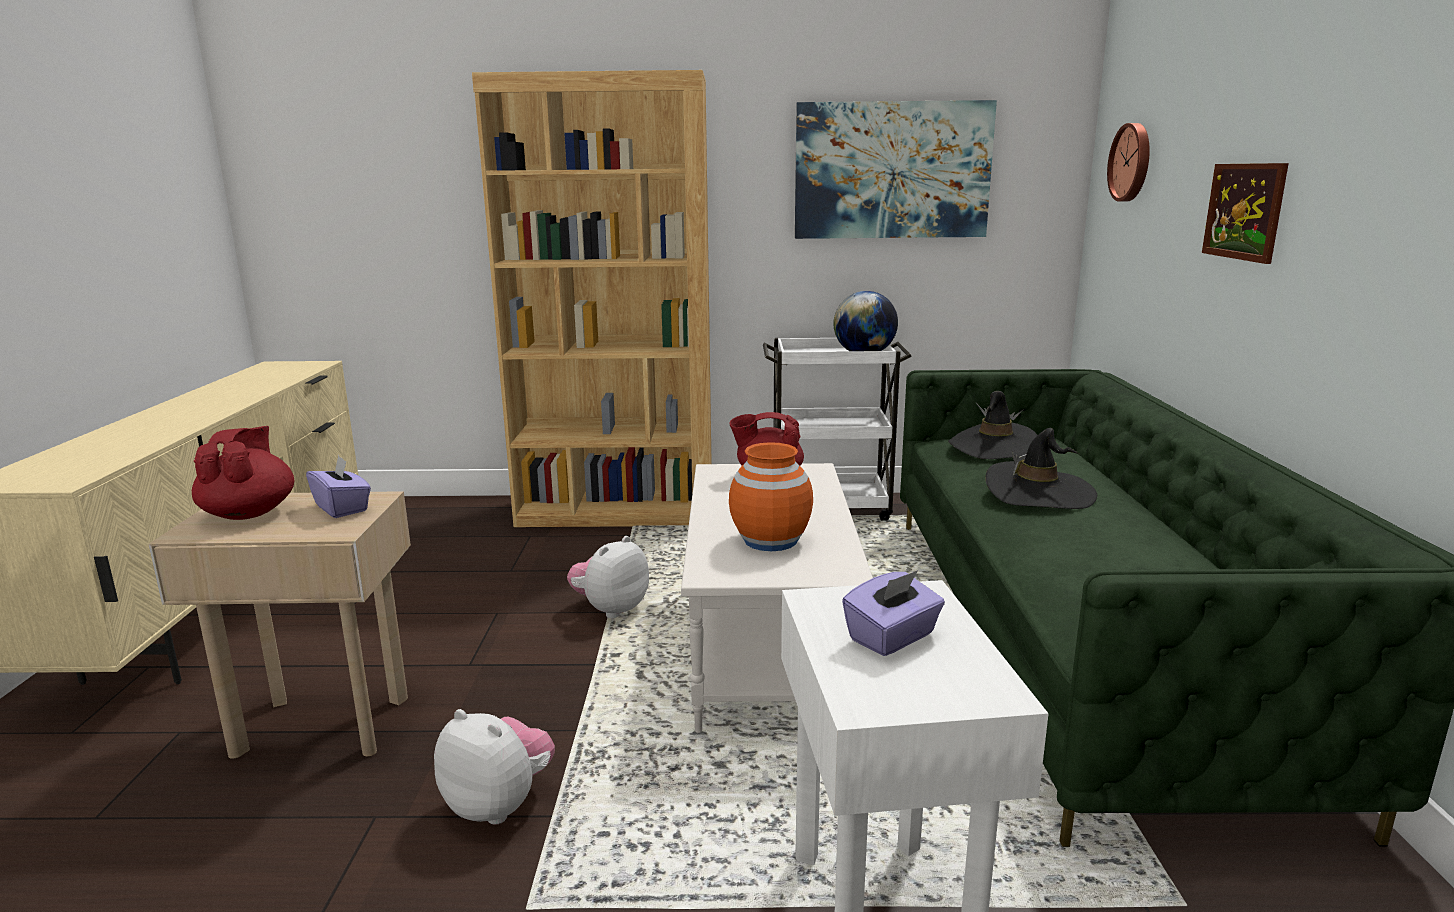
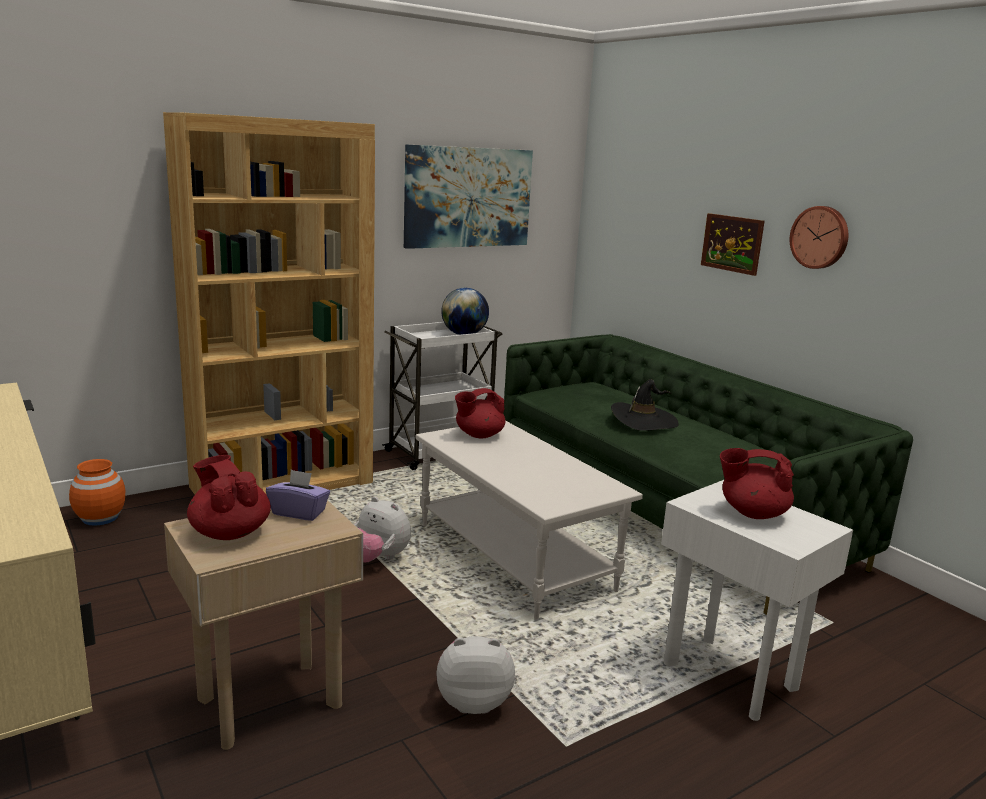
camera: 35 degrees left, 0 degrees up
(610, 609) = (378, 559): plush toy -> plush toy turned 60 degrees counterclockwise
(770, 540) = (548, 478): orange vase -> orange vase (100, 518)
(892, 637) = (752, 513): purple tissue box -> red teapot
(994, 446) = (579, 393): black hat -> none
(1132, 162) = (626, 200): wall clock -> wall clock (820, 237)

